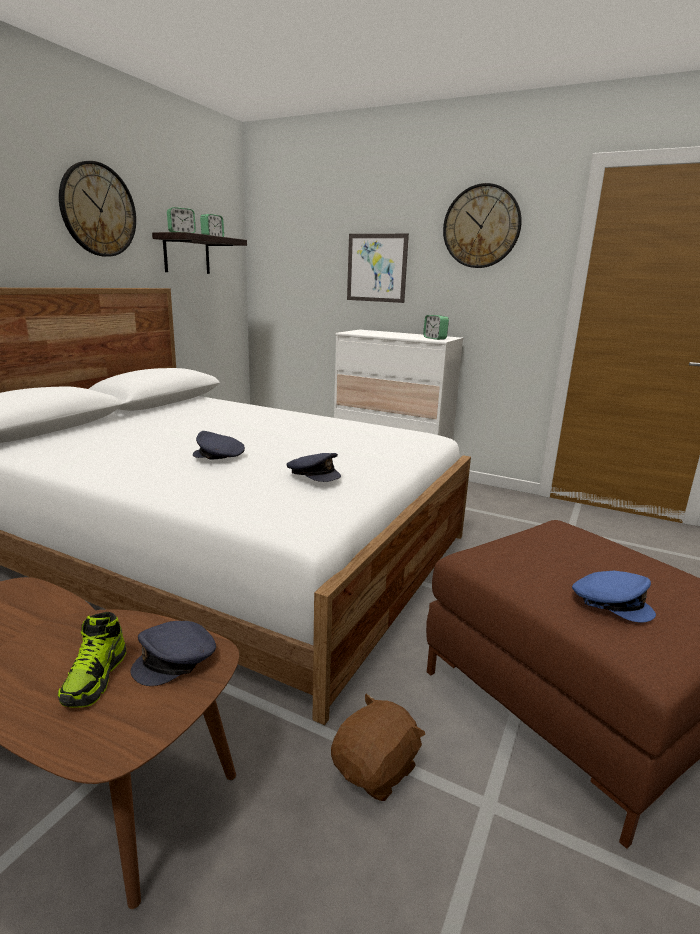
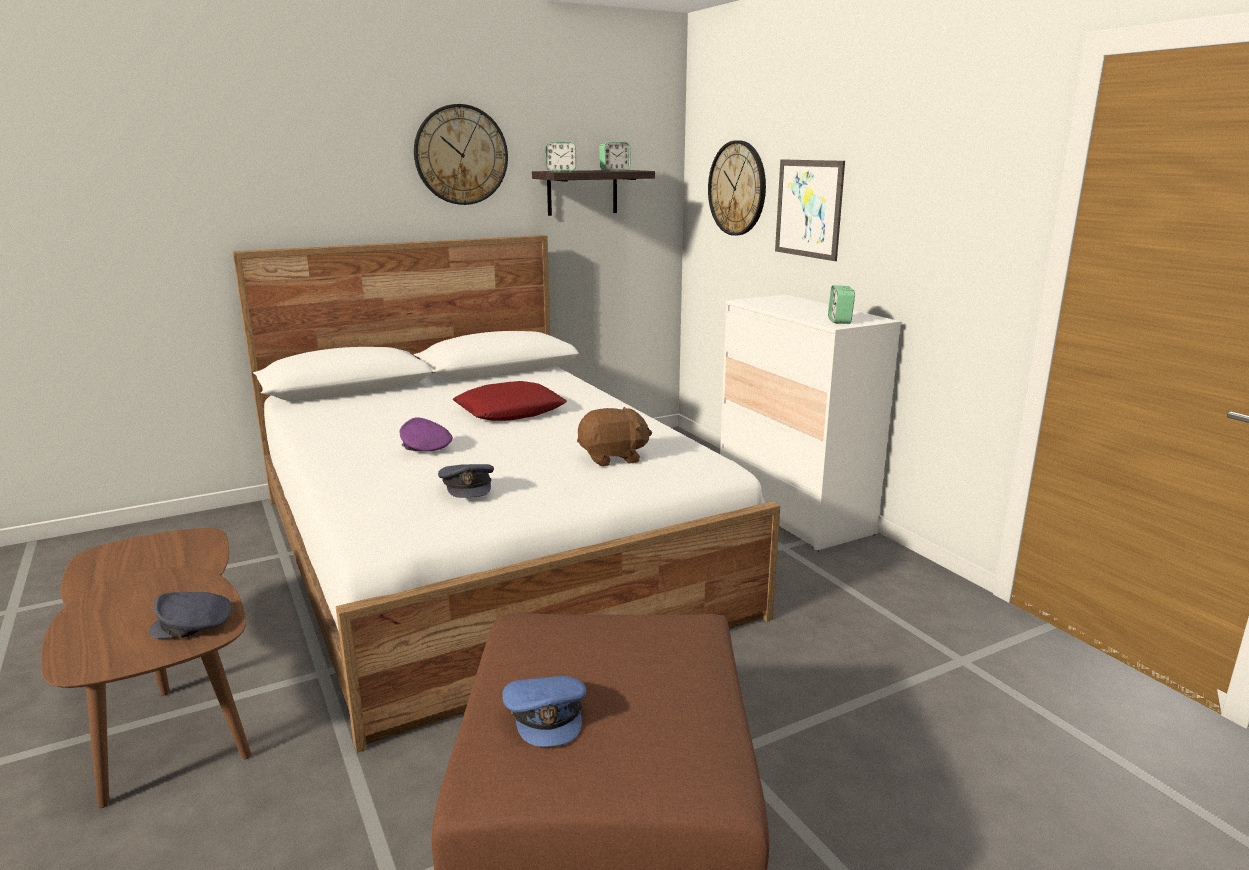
camera: 35 degrees right, 0 degrees up
(95, 678) = (135, 619): shoe -> none
(218, 456) = (425, 447): grey cap -> purple cap
(226, 425) = (510, 411): none -> red pillow
(376, 770) = (346, 809): brown plush toy -> brown plush toy (613, 458)
(481, 226) = (931, 152): wall clock -> wall clock (737, 188)

